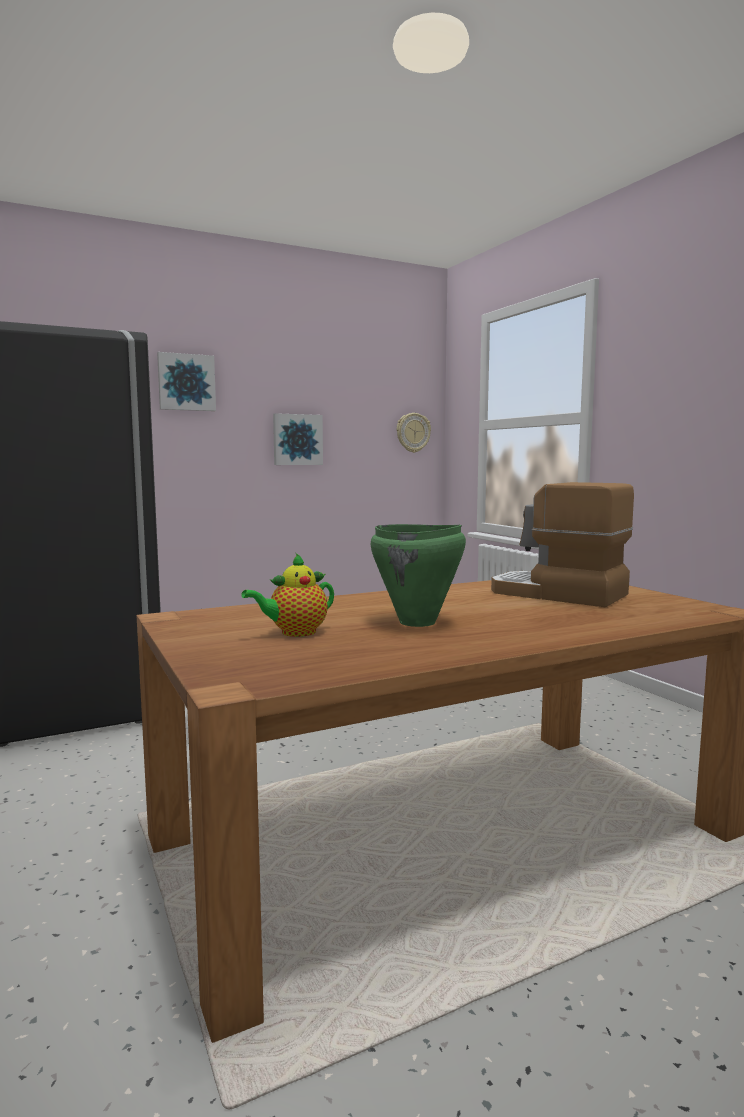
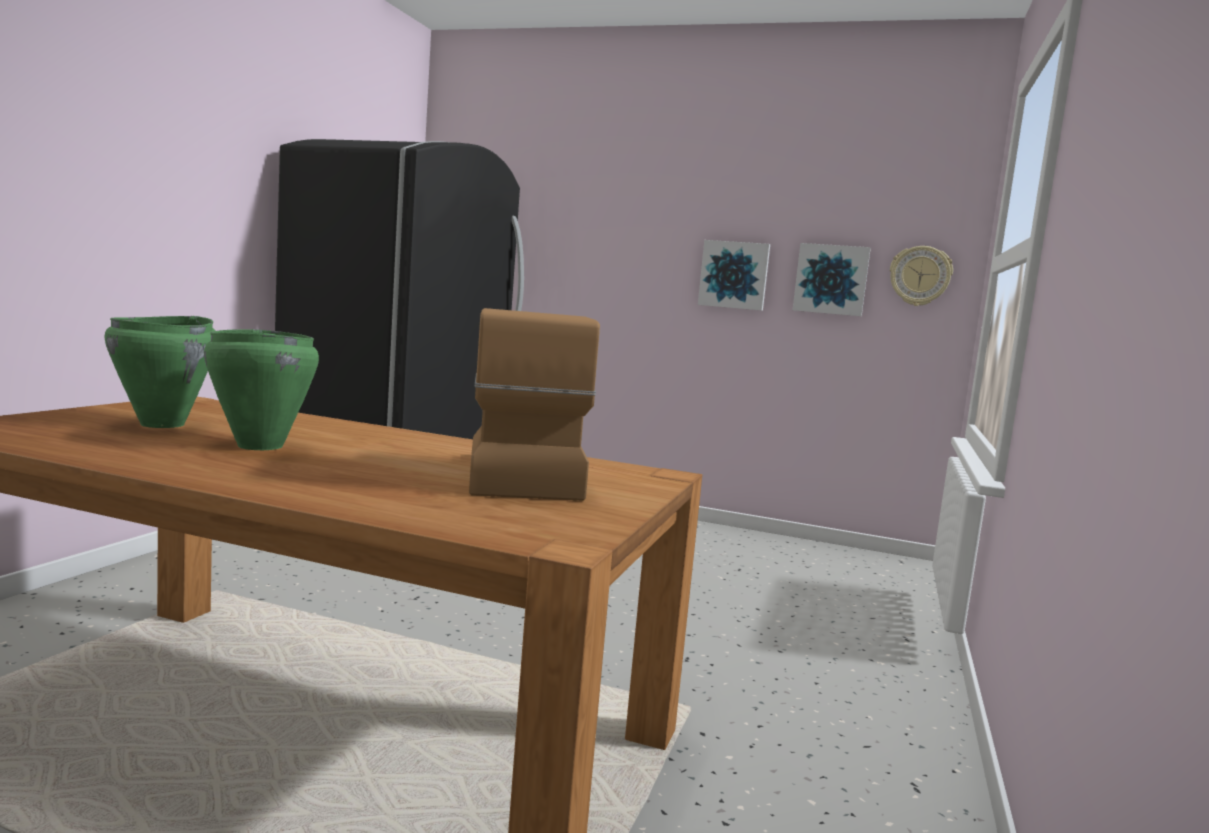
camera: 45 degrees right, 0 degrees up
(186, 382) = (608, 201): picture -> picture (831, 279)
(294, 633) = (164, 424): teapot -> green cooking pot

